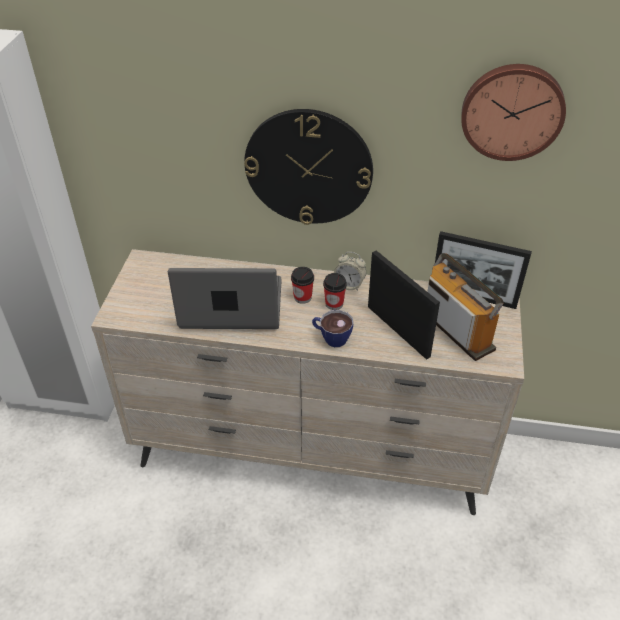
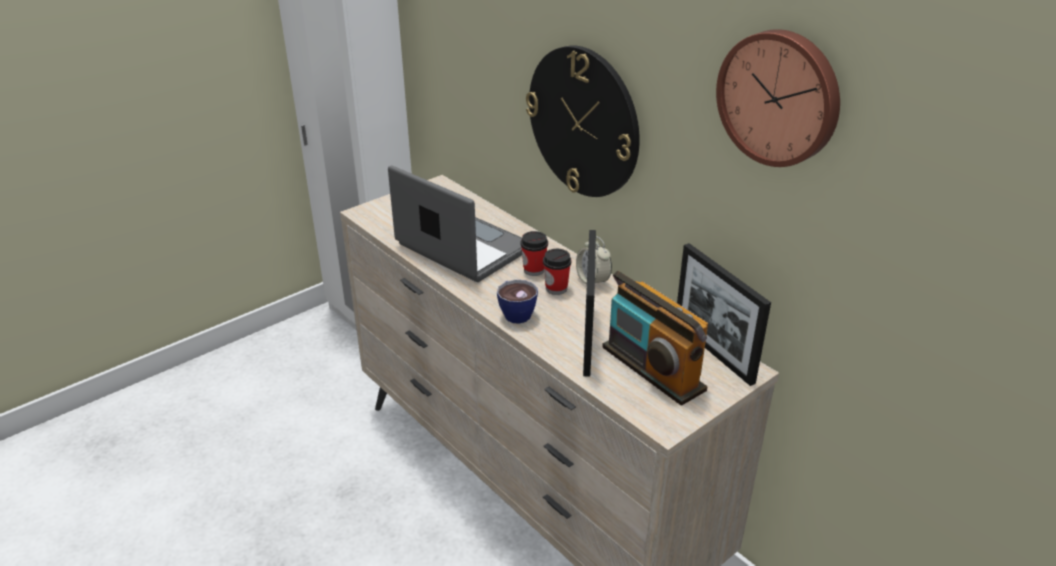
camera: 40 degrees right, 10 degrees down
(456, 329) = (652, 369): radio -> radio turned 135 degrees clockwise

